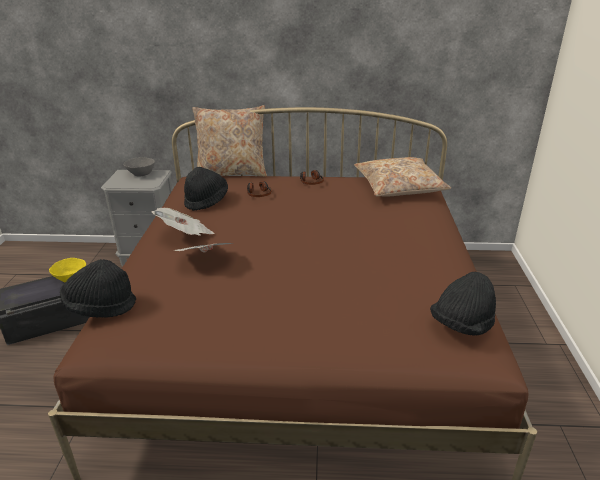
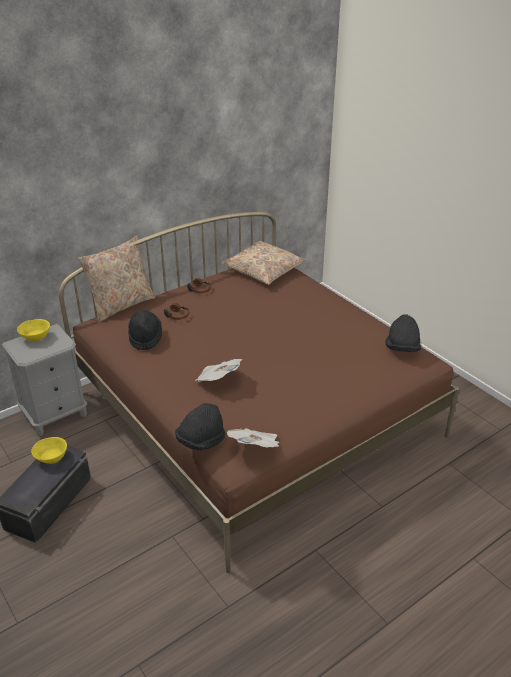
camera: 40 degrees left, 5 degrees up
(141, 174) = (36, 337): grey bowl -> yellow bowl
(186, 235) = (175, 370): newspaper -> newspaper (255, 448)

